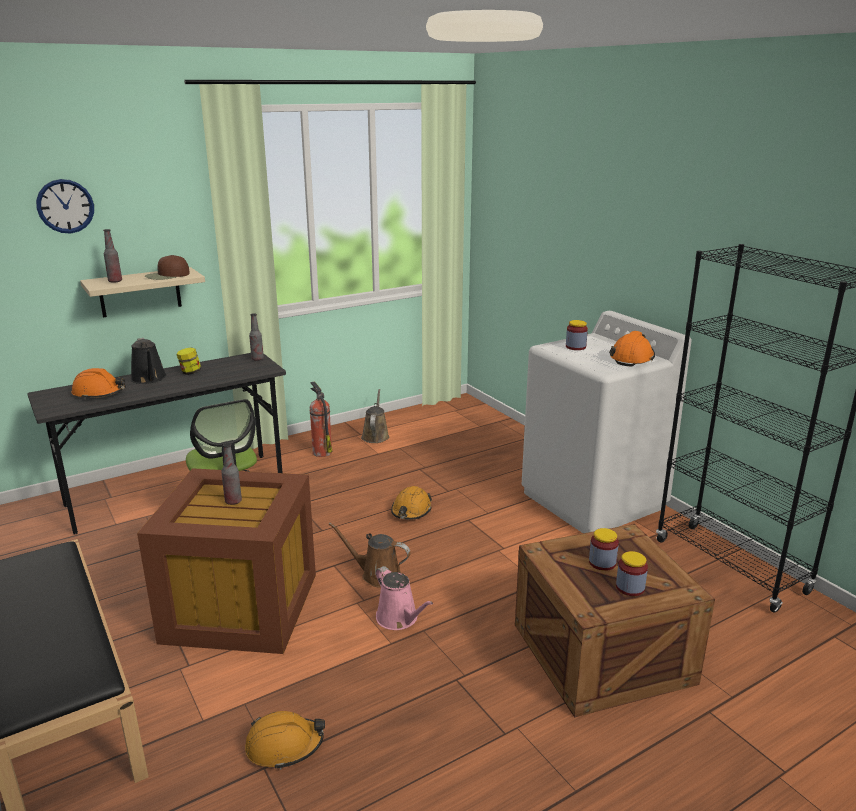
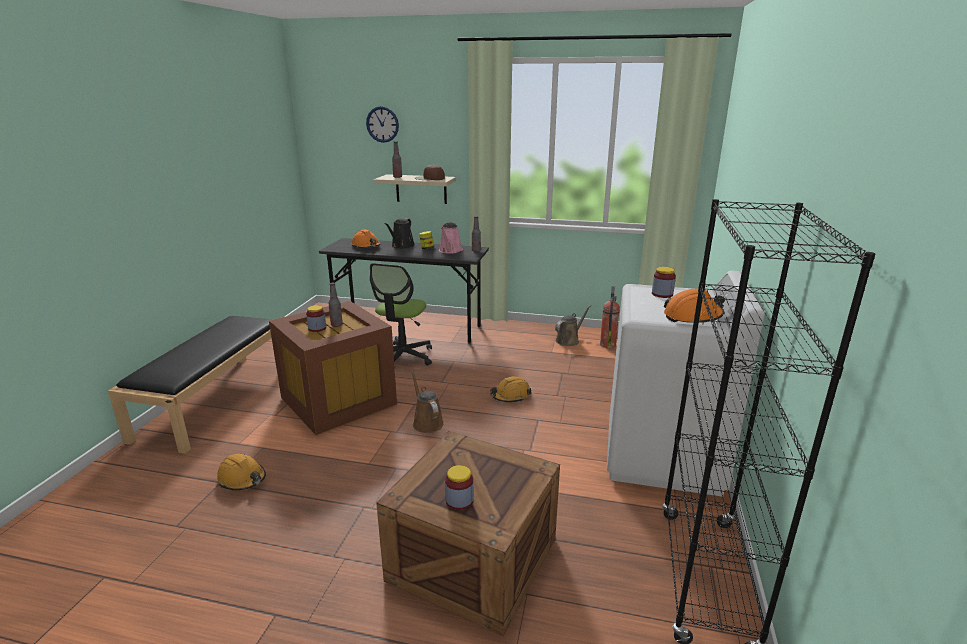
camera: 45 degrees right, 0 degrees up
(321, 452) = (517, 337): fire extinguisher -> fire extinguisher (607, 344)
(399, 619) = (395, 453): pink watering can -> pink watering can (450, 251)
(602, 563) = (476, 473): jar -> jar (317, 328)

